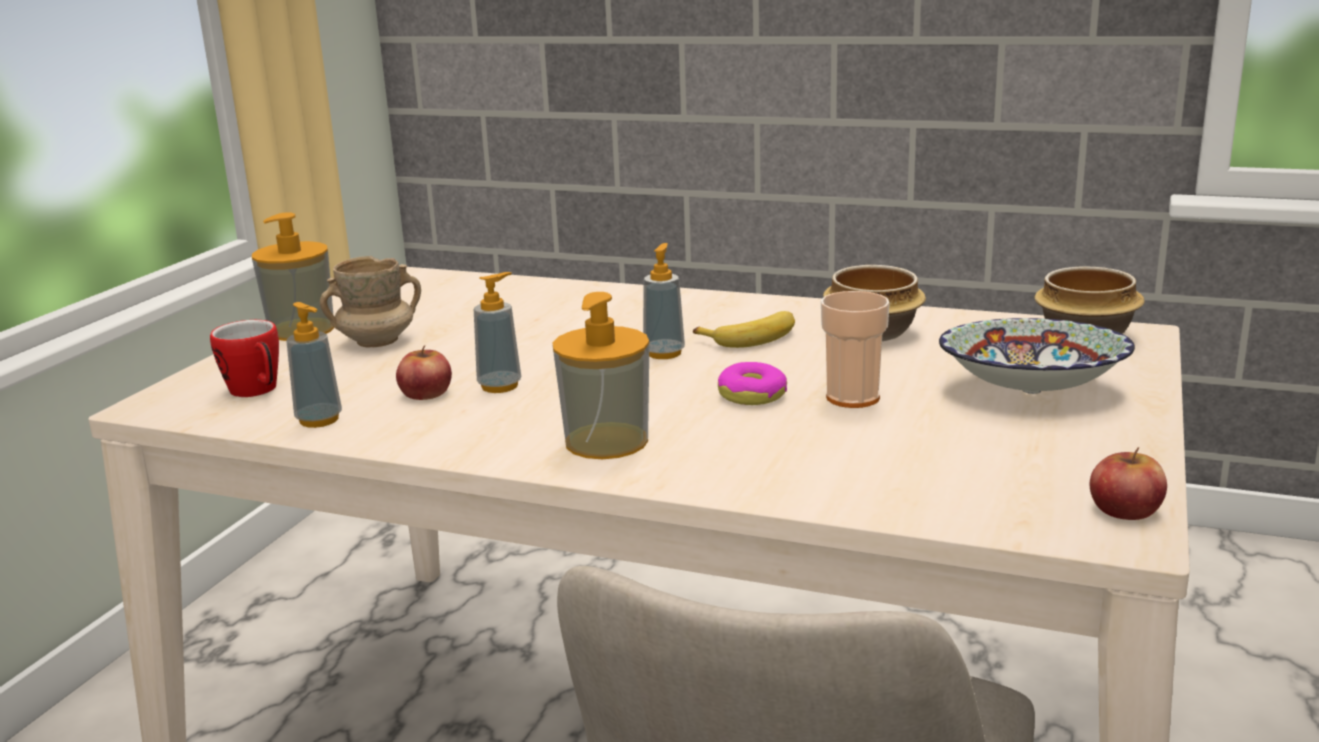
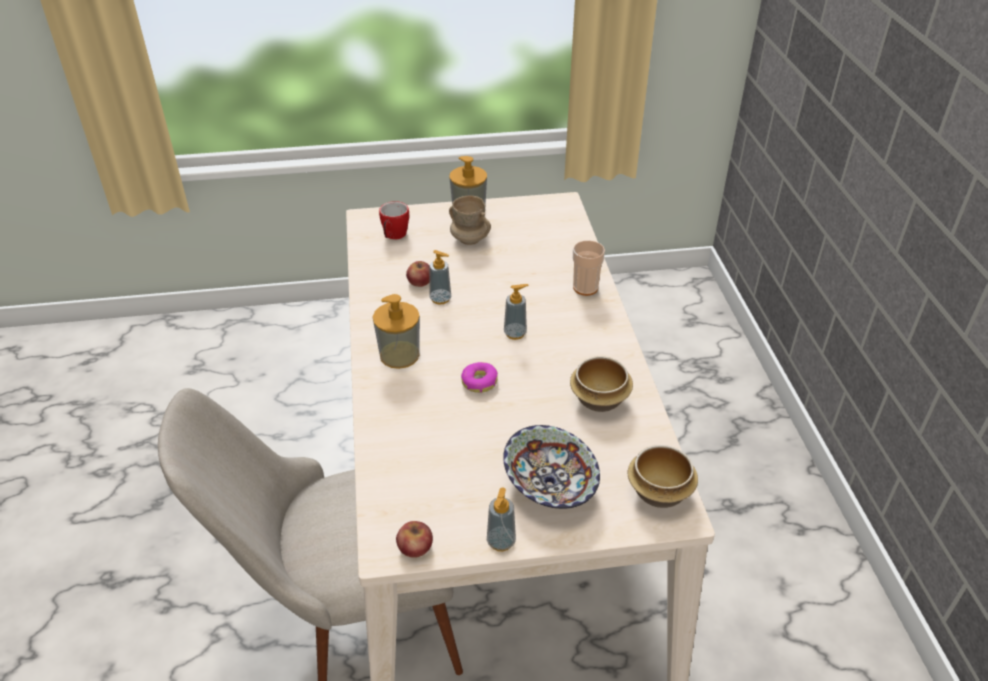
camera: 60 degrees right, 20 degrees up
(319, 420) = (376, 266): soap dispenser -> soap dispenser (501, 541)
(752, 337) = (559, 356): banana -> none
(852, 397) = (497, 418): cup -> cup (585, 288)

